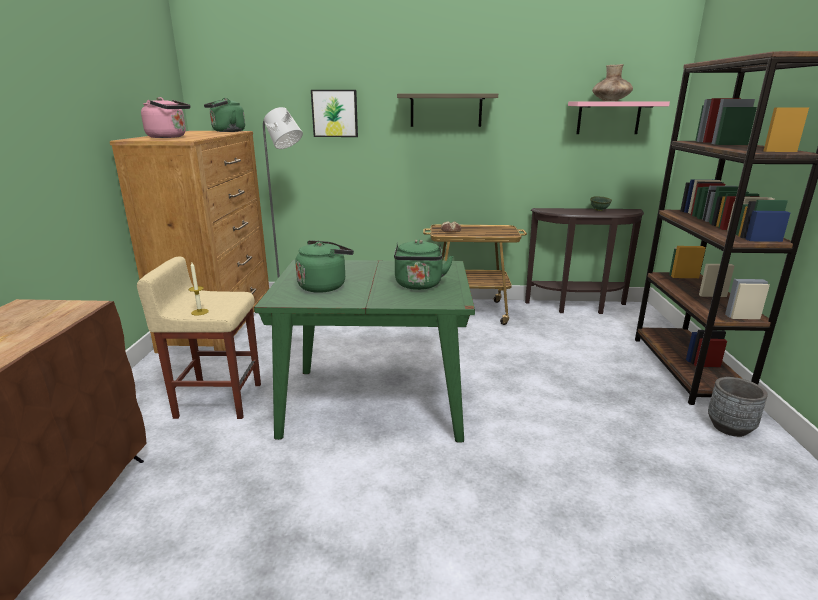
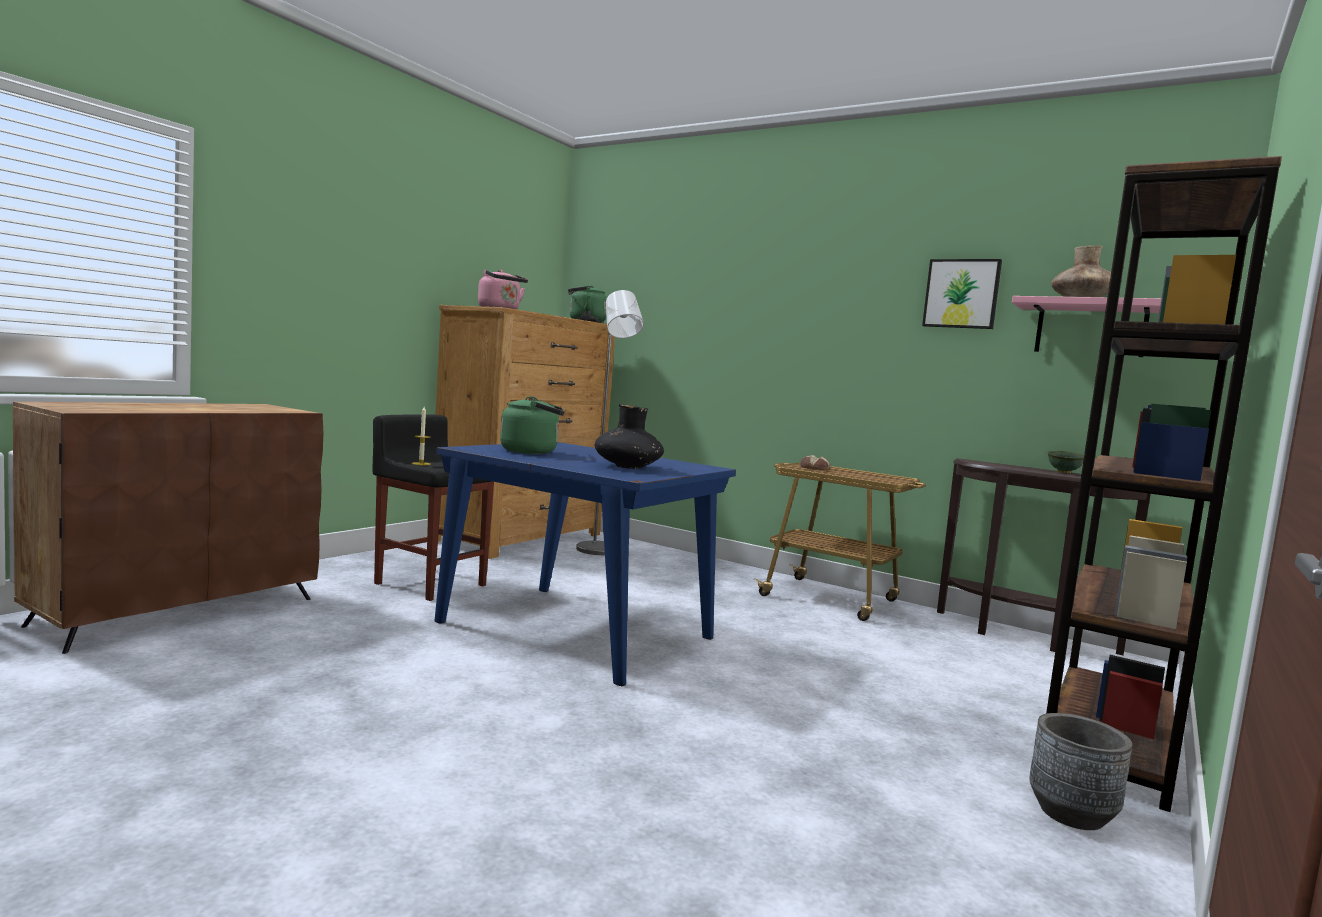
camera: 30 degrees right, 15 degrees down
(218, 400) = (429, 584): beige stool -> black stool
(335, 113) = (708, 310): picture -> picture (962, 294)
(376, 403) = (577, 630): green dining table -> blue dining table
(419, 285) = (627, 467): green kettle -> black vase
(446, 110) = (842, 310): shelf -> none

